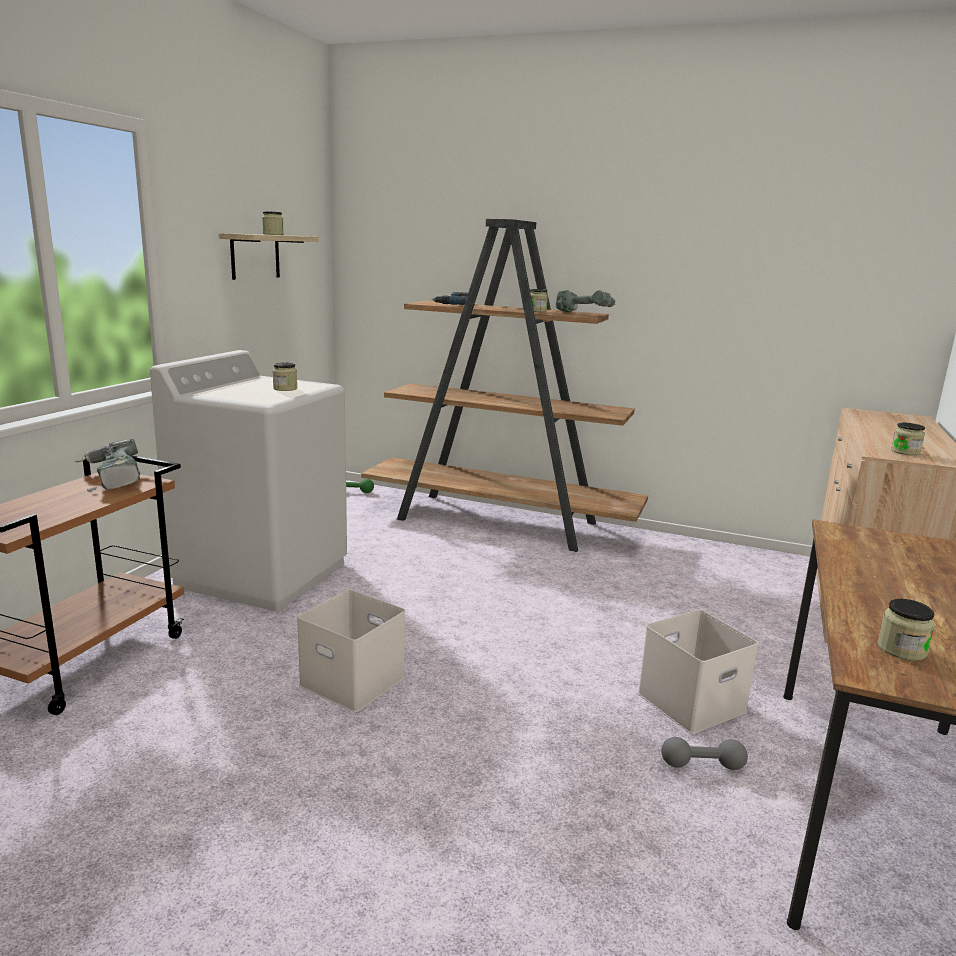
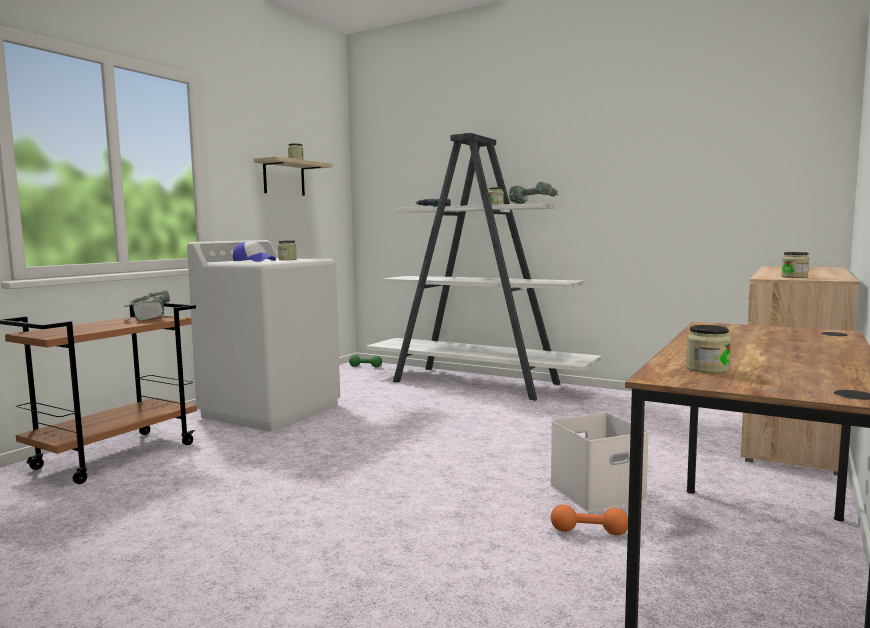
camera: 10 degrees right, 10 degrees down
(245, 394) = (254, 261): none -> cap
(355, 681) = (312, 472): white storage box -> none
(500, 522) = (478, 383): brown bookcase -> white bookcase
(702, 765) = (589, 532): grey dumbbell -> orange dumbbell

